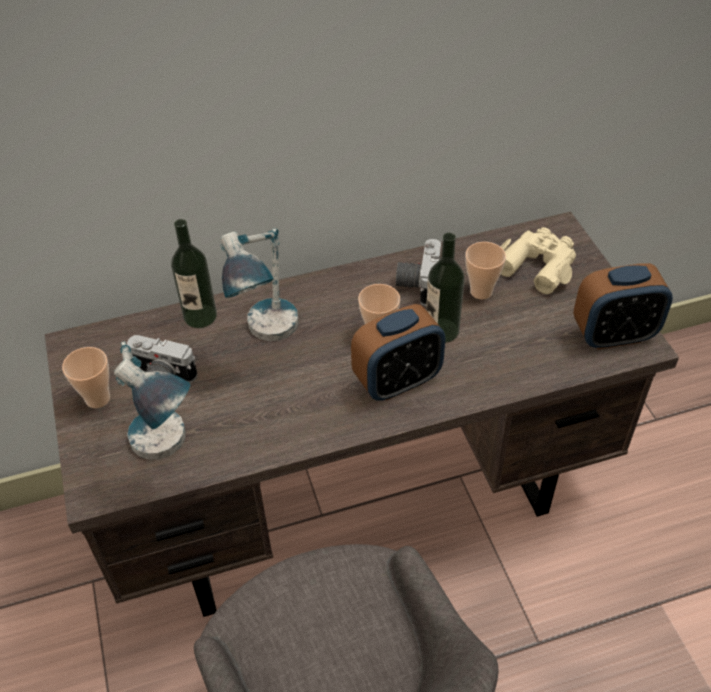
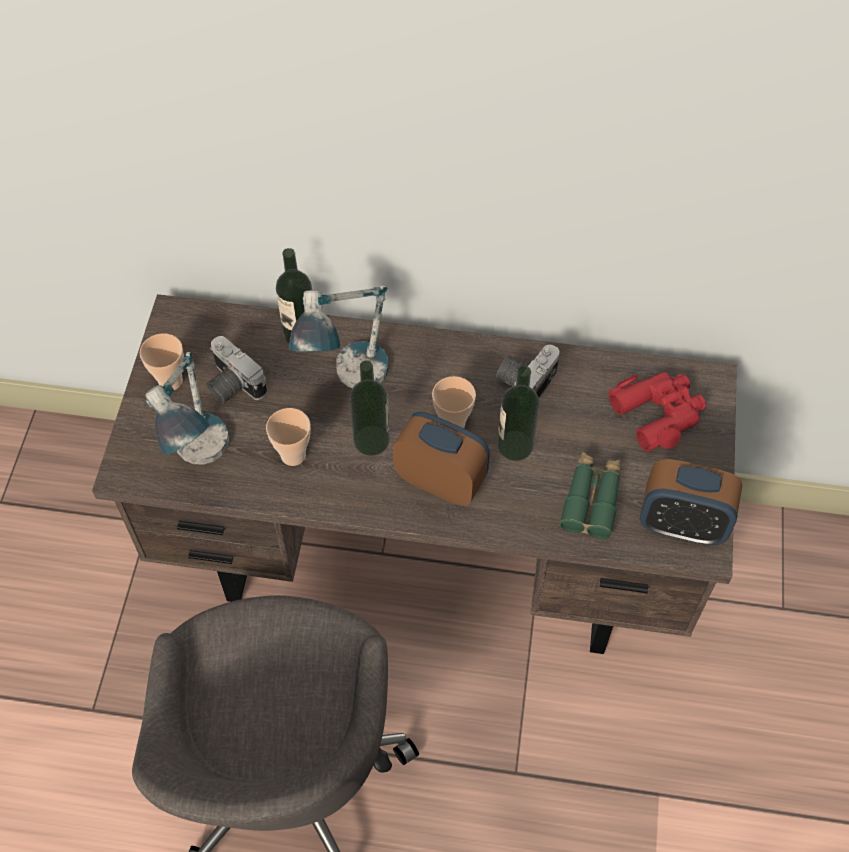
camera: 25 degrees right, 10 degrees up
(316, 374) = (371, 440): none -> bottle
(397, 381) = (441, 480): alarm clock -> alarm clock turned 150 degrees counterclockwise
(481, 291) = (580, 419): cup -> cup (293, 455)
(531, 345) = (591, 499): none -> green binoculars
(538, 264) = (658, 413): beige binoculars -> red binoculars

